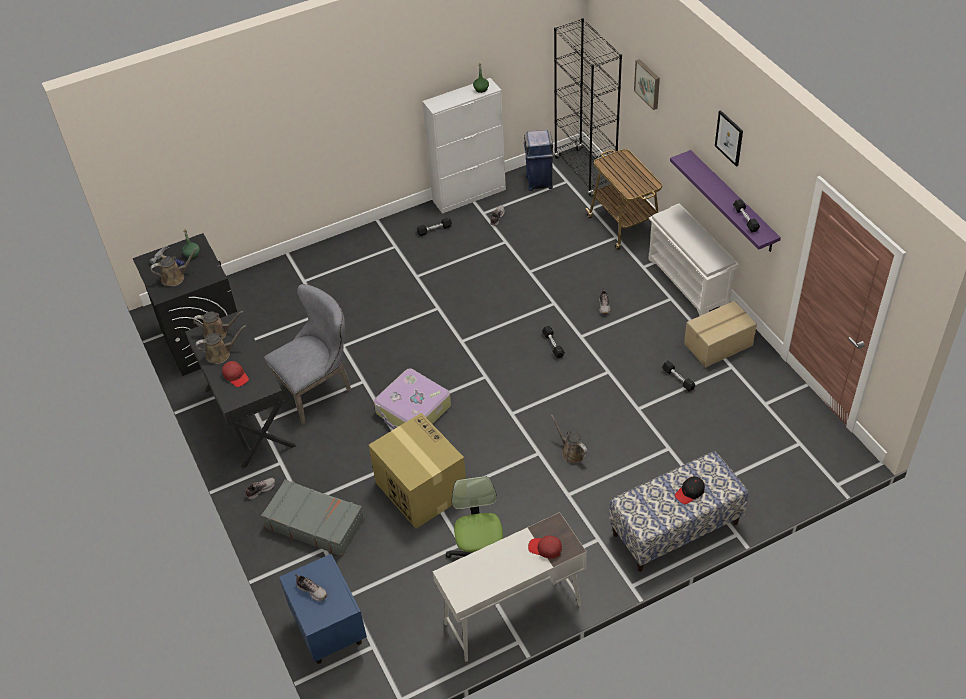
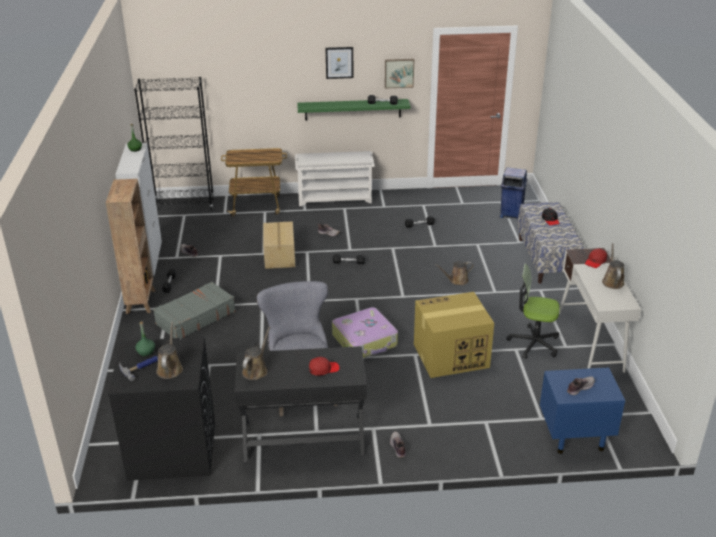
camera: 70 degrees left, 15 degrees down
(220, 354) = (286, 373): brown watering can -> brown watering can (612, 281)
(315, 523) = (455, 421): grey suitcase -> grey suitcase (195, 317)
(396, 224) = (141, 301): none -> brown bookcase
(539, 182) = (170, 225): blue trash can -> blue trash can (511, 214)
(648, 83) = (234, 83): picture -> picture (399, 73)
(719, 345) = (401, 204): cardboard box -> cardboard box (280, 255)
(732, 202) = (353, 109): purple shelf -> green shelf

